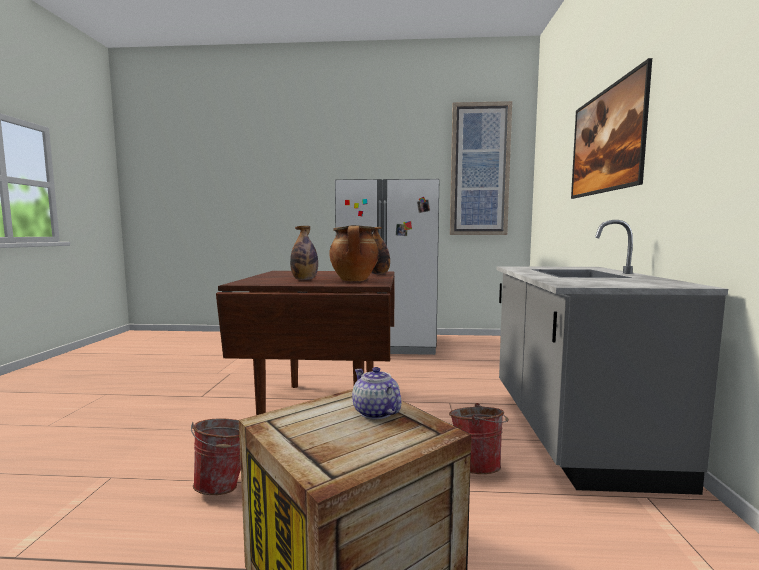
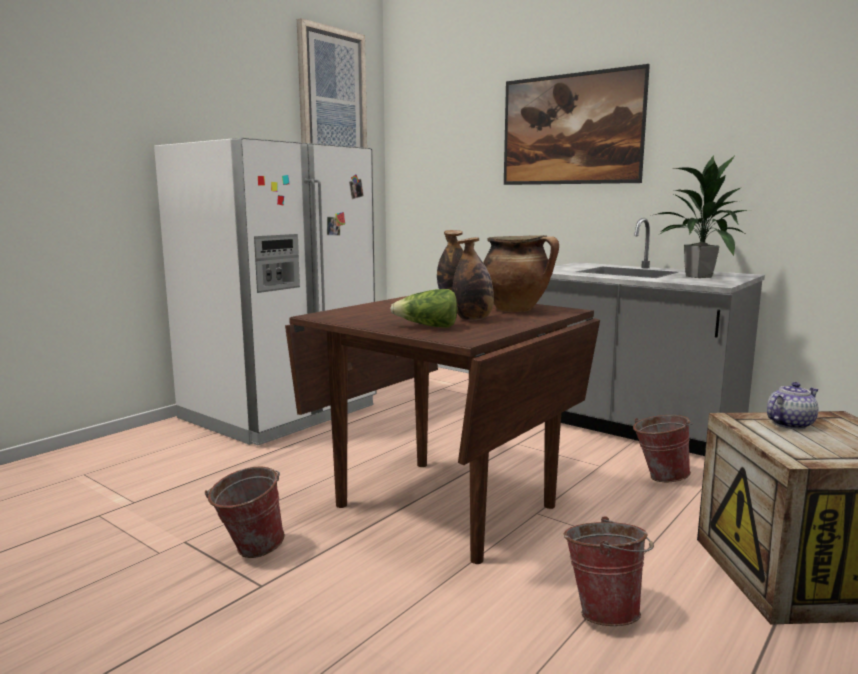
camera: 55 degrees left, 5 degrees up
(231, 384) = (248, 550): none -> bucket
(269, 278) = (428, 327): none -> lettuce
(375, 412) = (789, 424): teapot -> teapot turned 150 degrees clockwise
(609, 280) = (697, 276): none -> potted plant

